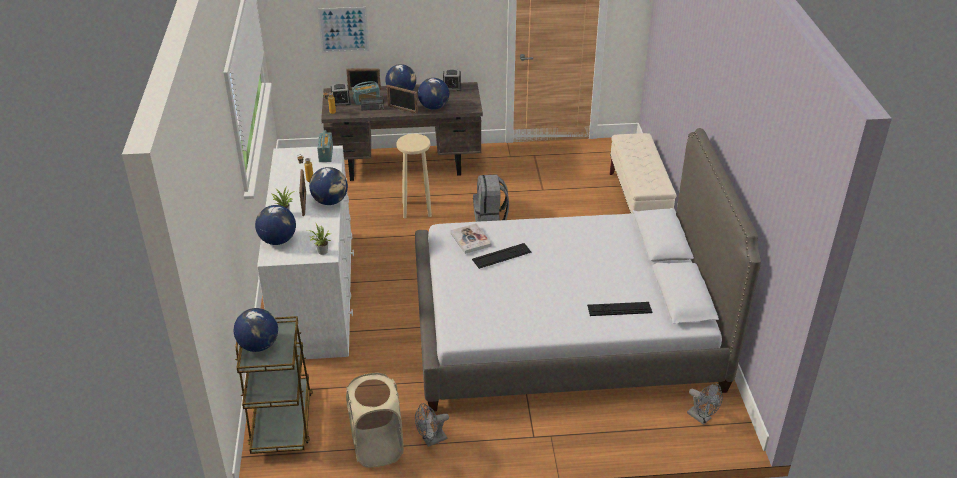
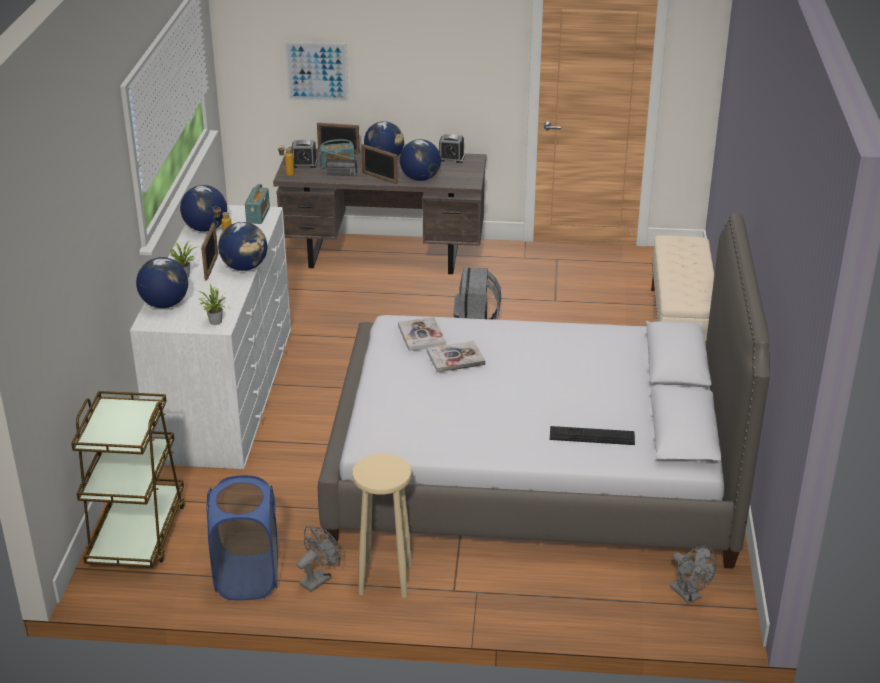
camera: 10 degrees right, 5 degrees down
(258, 345) = (108, 422): globe -> globe (205, 228)
(377, 447) = (247, 578): beige laundry basket -> blue laundry basket
(416, 209) = (383, 308): beige stool -> beige stool (384, 579)
(431, 440) = (319, 578): grey fan -> grey fan turned 150 degrees clockwise
(501, 256) = (455, 358): keyboard -> book

